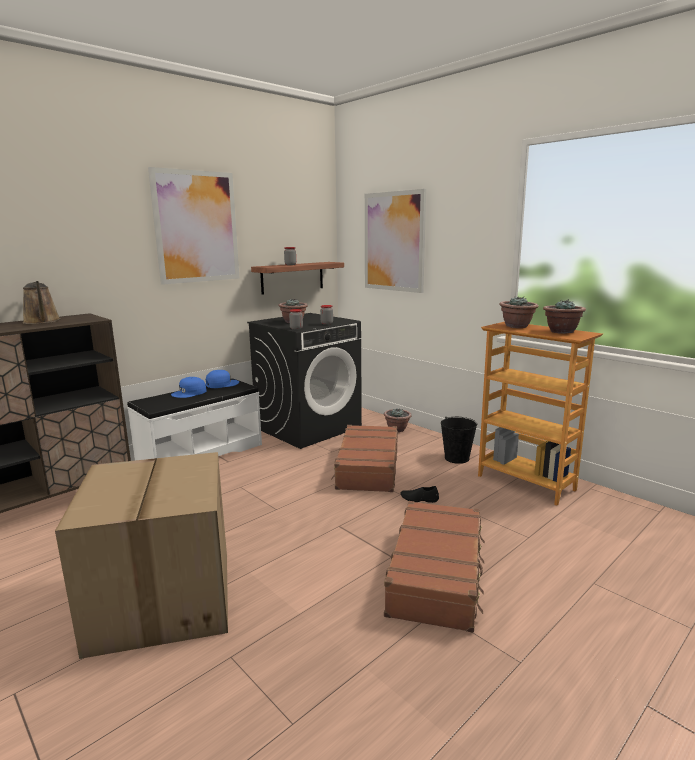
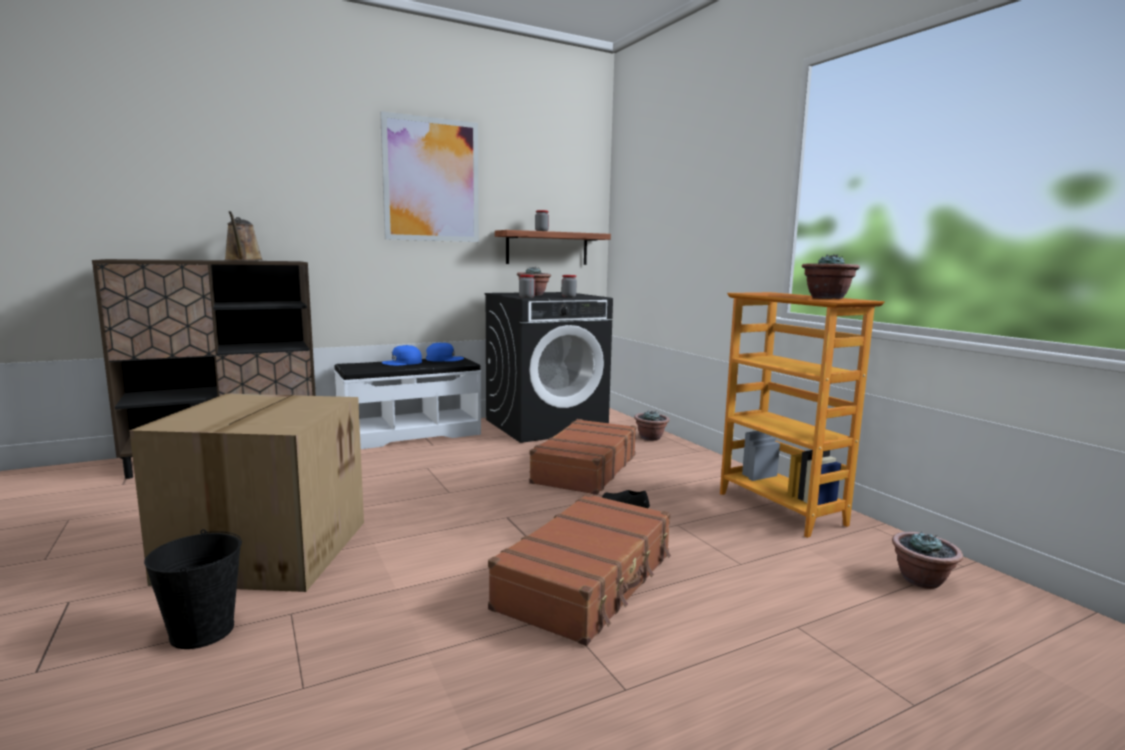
camera: 15 degrees right, 5 degrees down
(394, 242) = (664, 205): picture -> none
(456, 458) = (705, 473): black bucket -> black bucket (201, 631)
(517, 326) = (775, 294): potted plant -> potted plant (922, 580)

